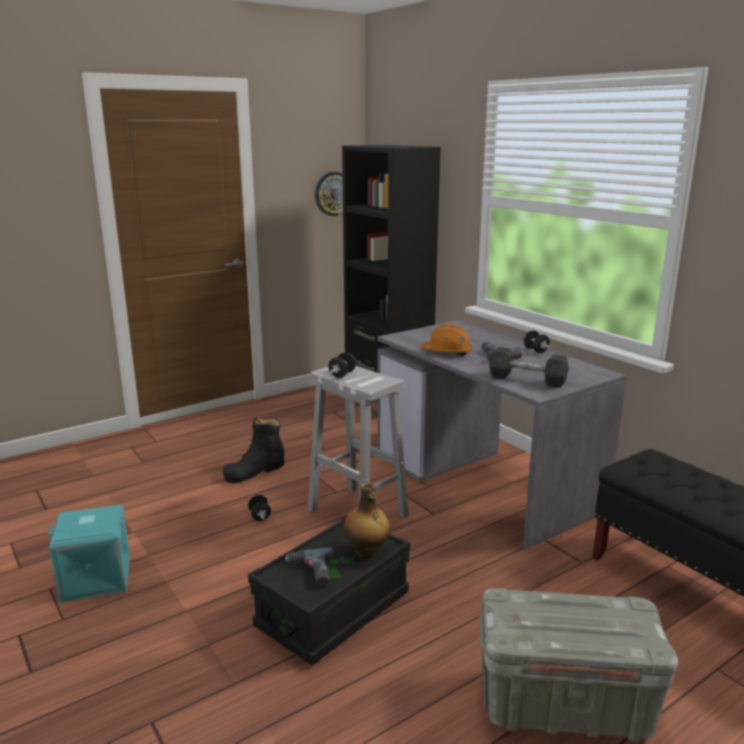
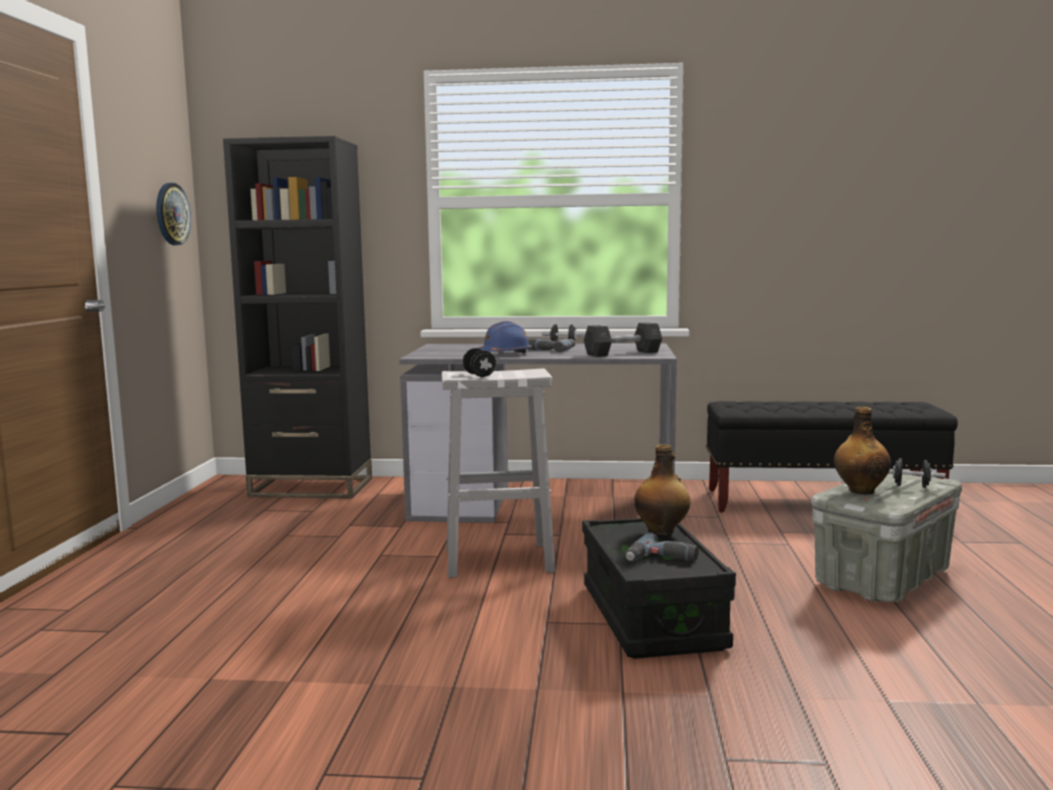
camera: 50 degrees left, 10 degrees down
(96, 577) = (360, 730): turquoise storage box -> none
(255, 471) = (304, 578): black boot -> none
(260, 516) = (411, 601): black dumbbell -> black dumbbell (911, 486)
(447, 352) = (504, 354): orange hard hat -> blue hard hat
(534, 608) = (860, 491): none -> bottle

